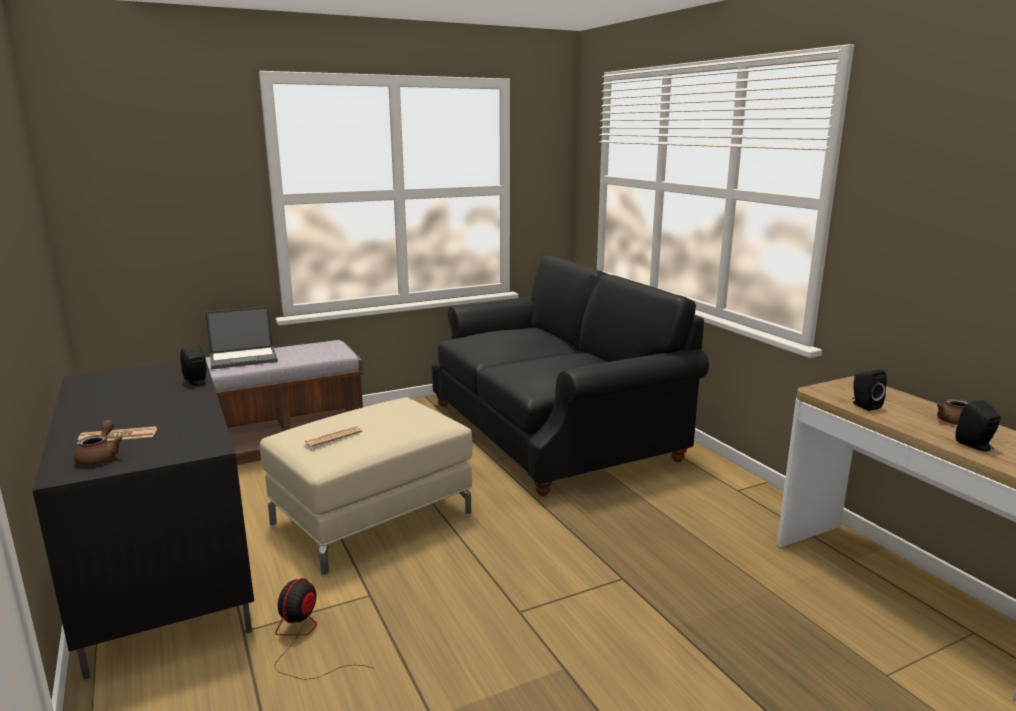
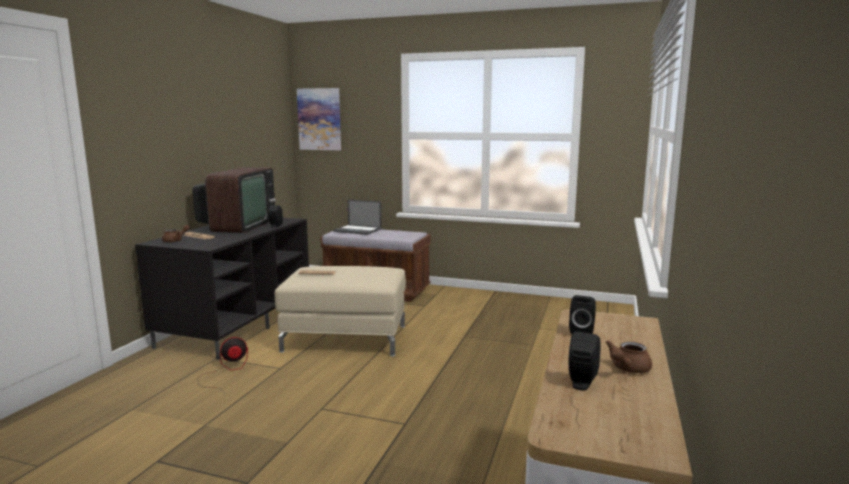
camera: 45 degrees right, 5 degrees down
(107, 179) = (319, 119): none -> picture
(127, 397) = (239, 225): none -> television
(552, 430) = (538, 333): black sofa -> none

